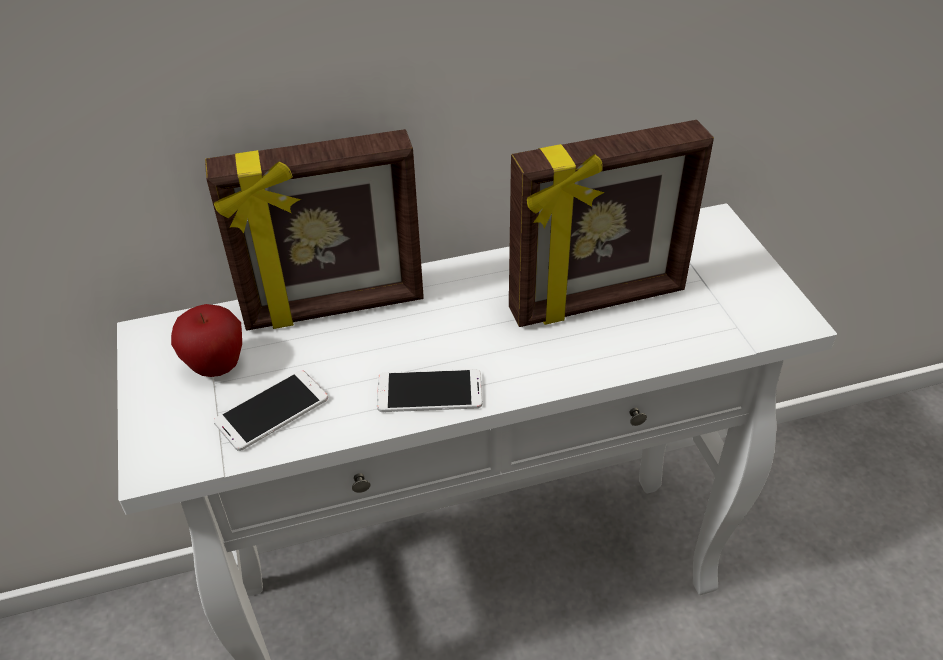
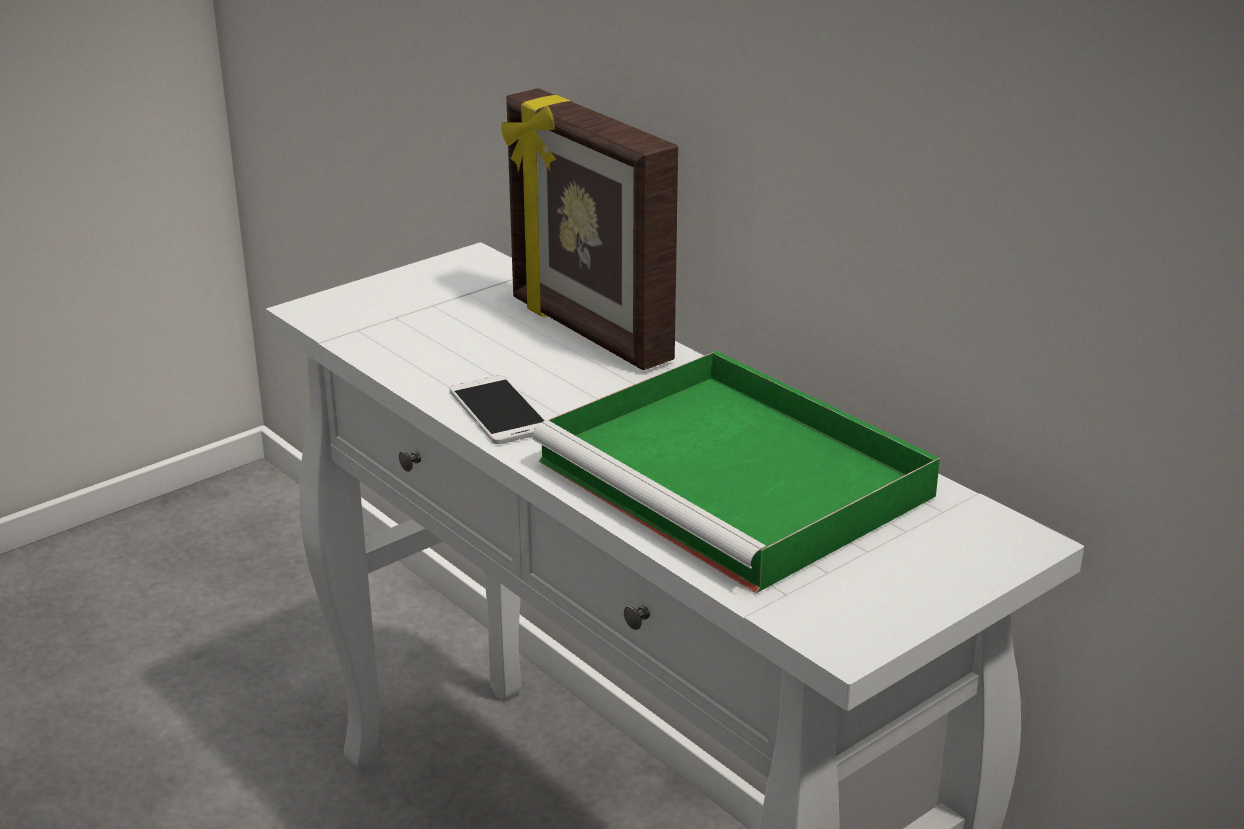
camera: 65 degrees right, 15 degrees down
(217, 367) = (453, 299): apple -> none
(272, 410) = (414, 339): phone -> none
(598, 302) = (741, 480): picture frame -> green tray

